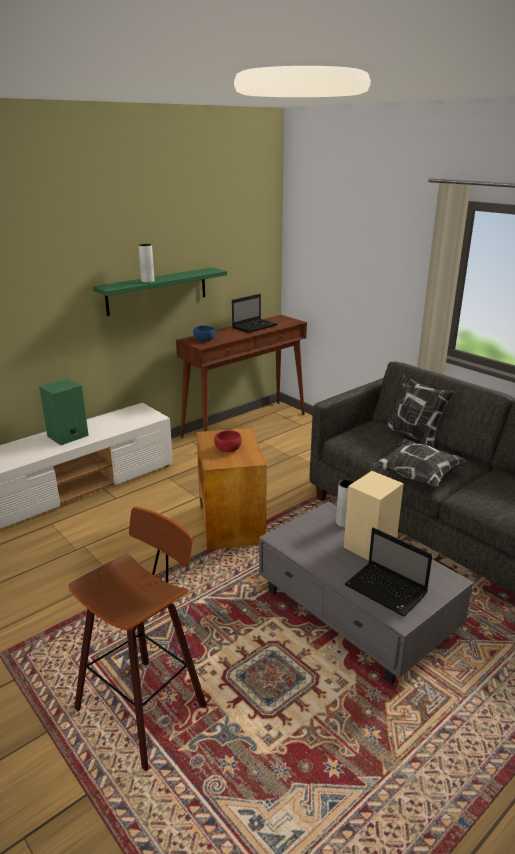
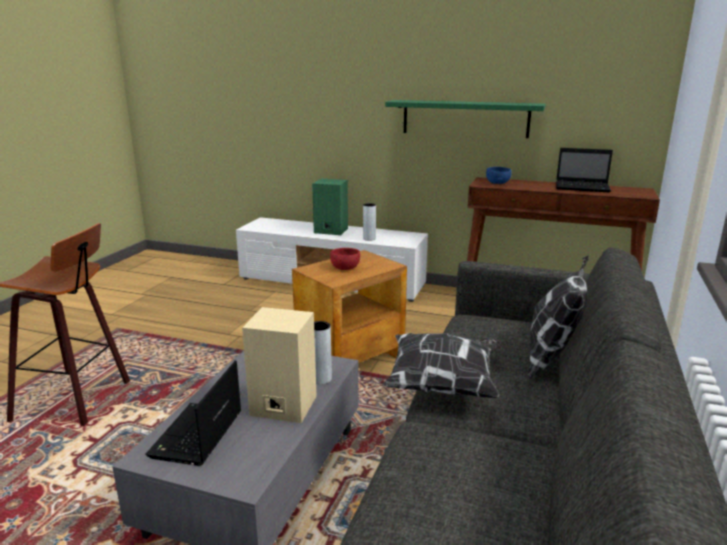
camera: 60 degrees right, 5 degrees down
(147, 281) = (440, 102): grey vase -> grey vase (369, 239)

